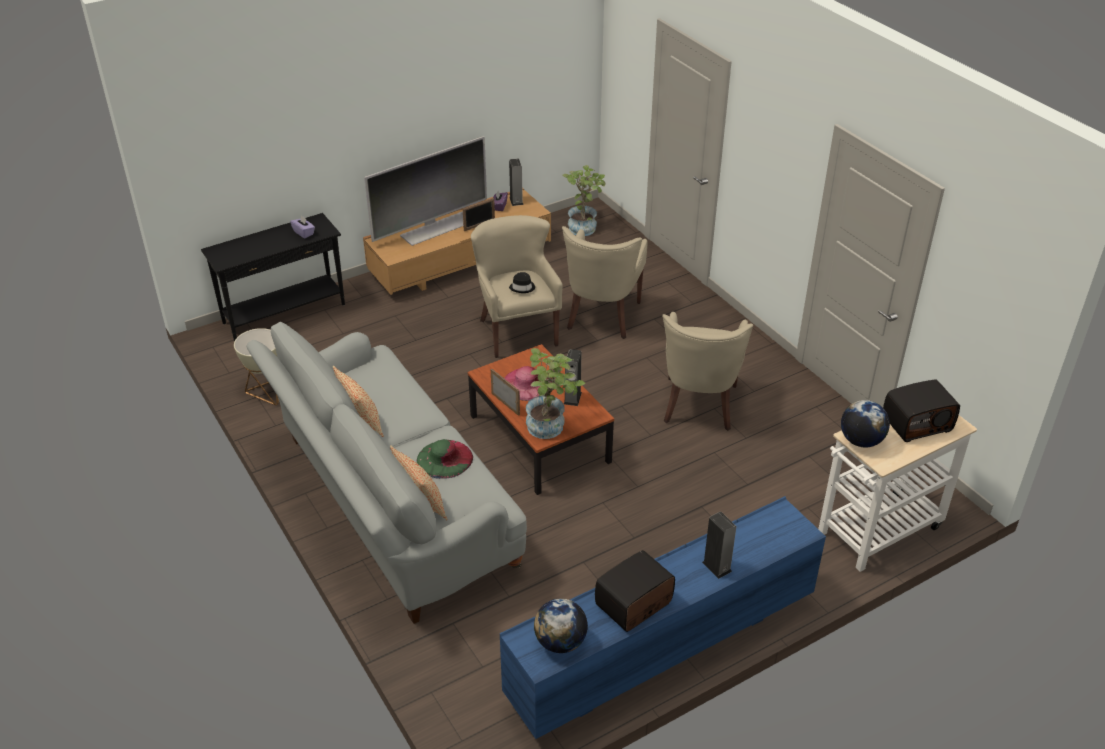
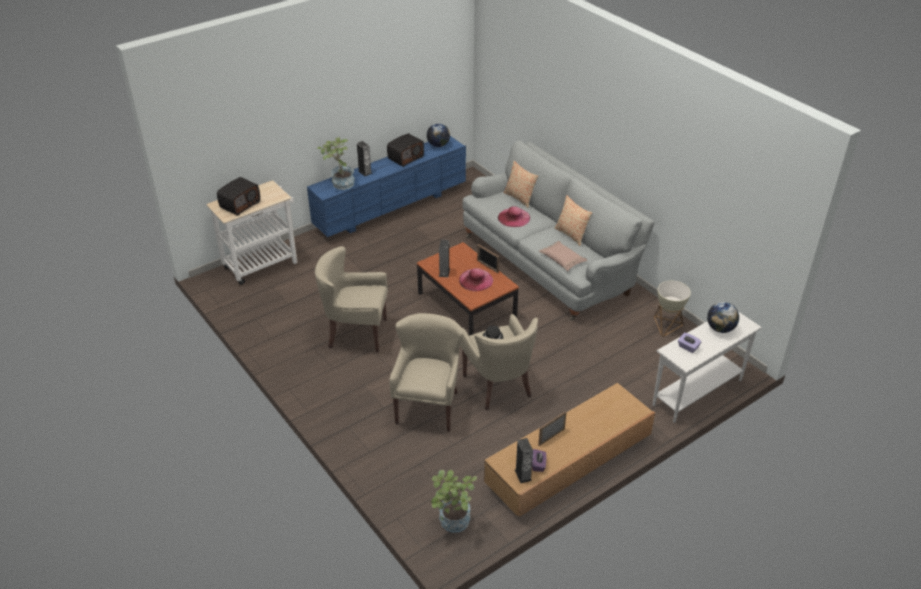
camera: 175 degrees right, 0 degrees up
(285, 313) = (697, 393): black console table -> white console table
(393, 381) = (562, 258): none -> beige pillow
(436, 228) = (591, 430): television -> none
(444, 459) = (514, 217): green hat -> pink hat
(551, 427) = (456, 254): potted plant -> potted plant (340, 184)
(699, 405) = (356, 334): beige armchair -> beige armchair turned 90 degrees counterclockwise
(861, 441) = (276, 194): globe -> globe (720, 329)
(916, 423) = (240, 204): radio -> radio turned 150 degrees clockwise

